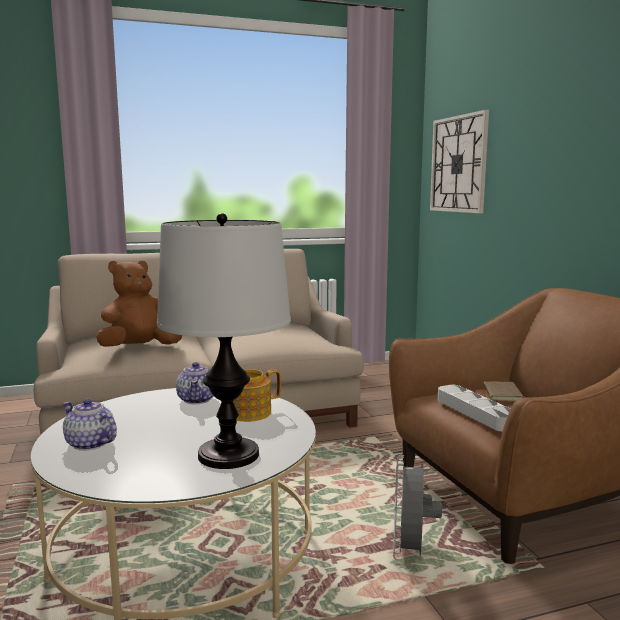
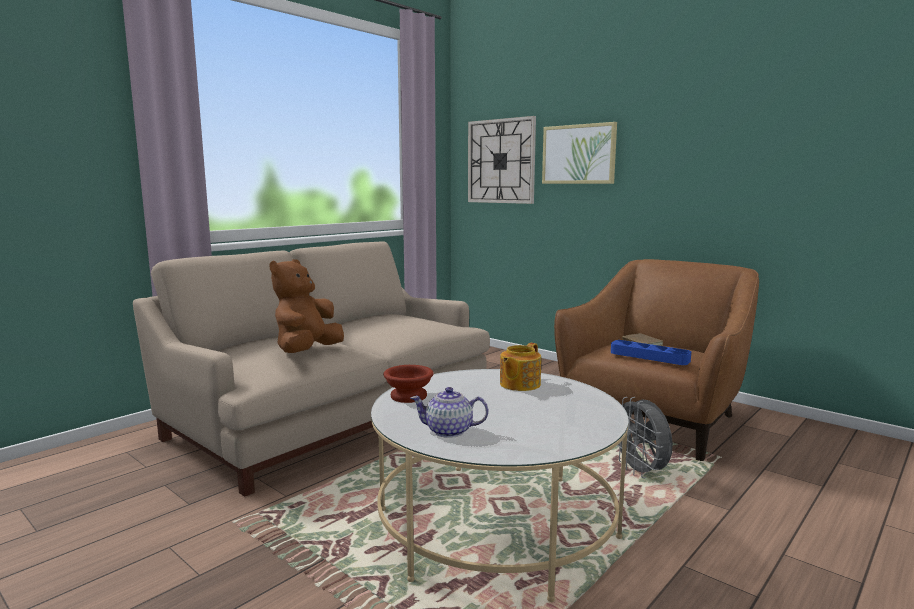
camera: 30 degrees left, 0 degrees up
(131, 403) = (407, 396): none -> brown bowl
(197, 399) = (457, 383): teapot -> none
(229, 455) = (572, 413): table lamp -> none
(475, 412) = (649, 356): grey tray -> blue tray
(524, 153) = (578, 154): none -> picture

